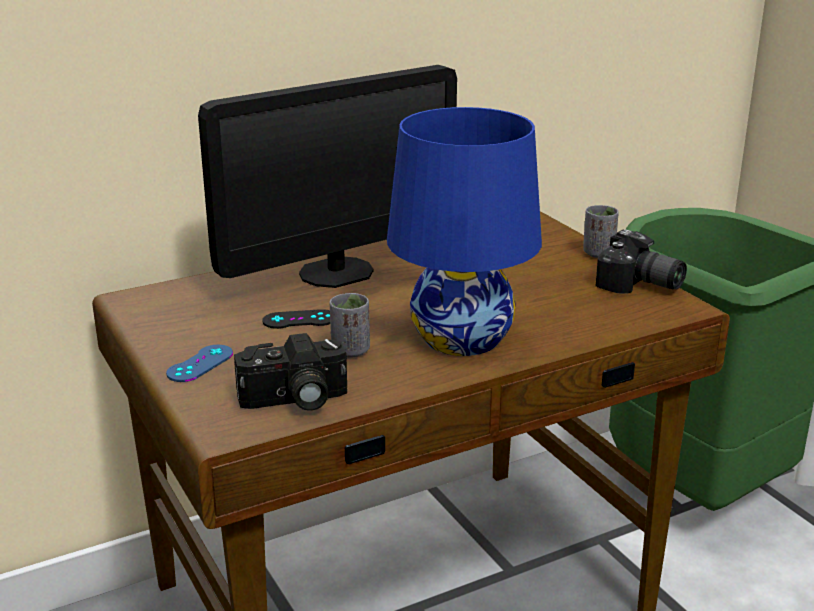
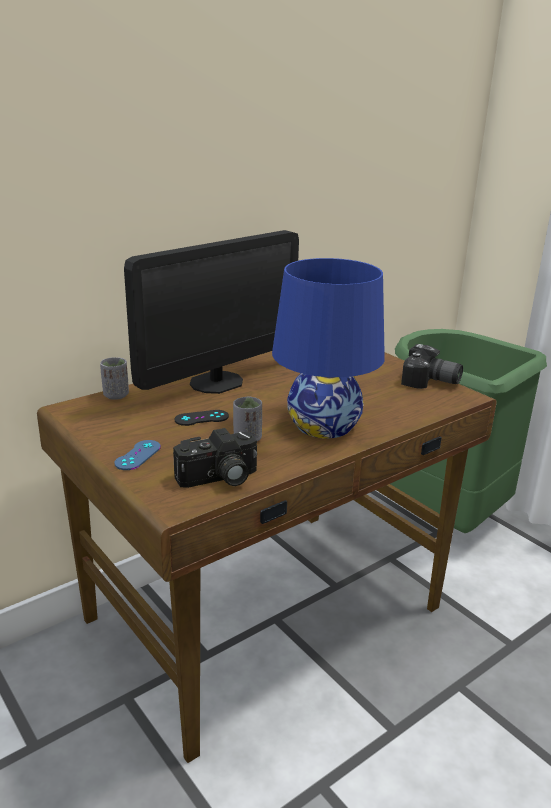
camera: 10 degrees left, 0 degrees up
(598, 253) = (394, 361): grey cup -> grey cup (116, 395)

